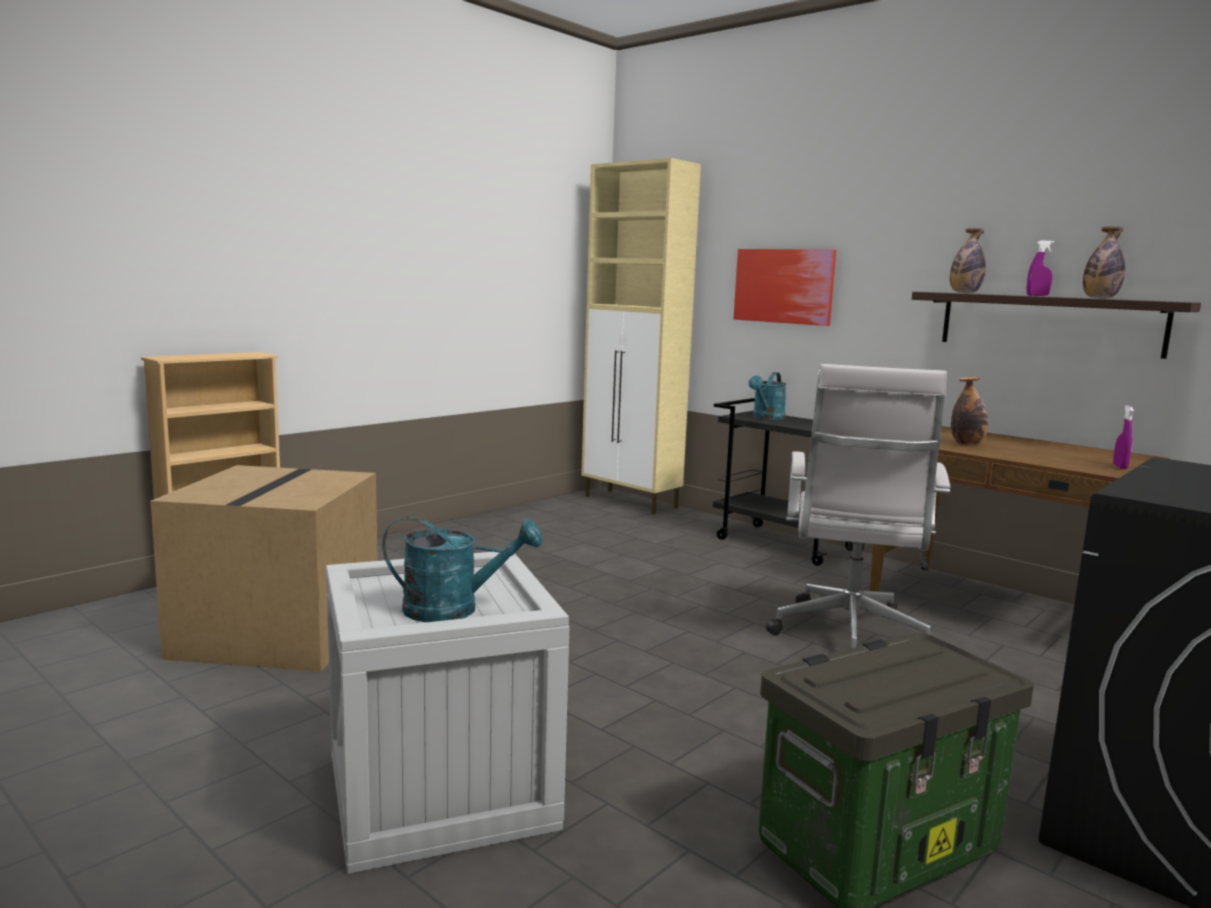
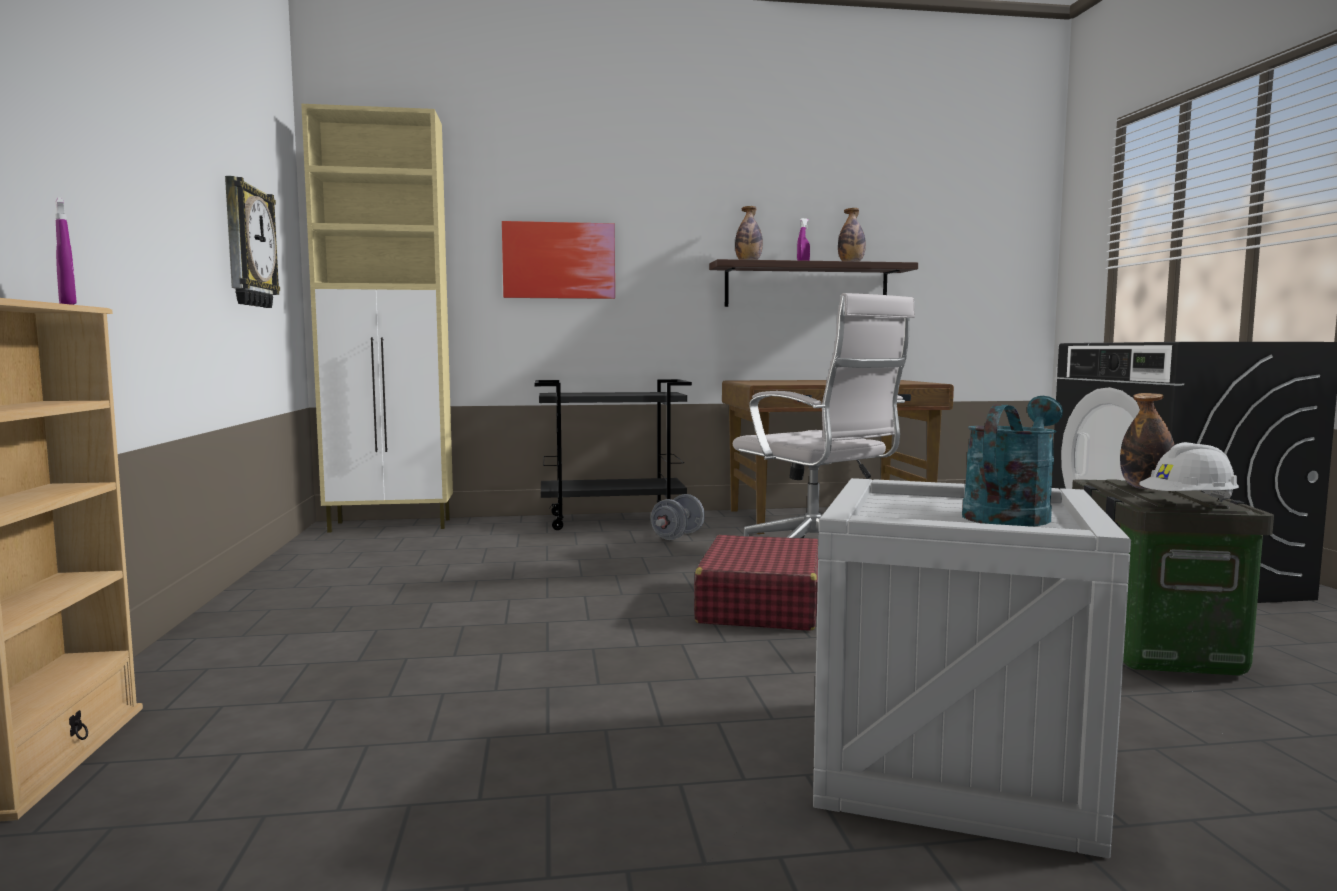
camera: 50 degrees left, 5 degrees down
(277, 631) = (358, 762): cardboard box -> none
(513, 284) = (247, 246): none -> wall clock
(670, 650) = (760, 605): none -> red suitcase
(766, 418) = (579, 394): turquoise watering can -> none
(793, 575) = (677, 536): none -> grey dumbbell
(822, 688) = (1188, 504): none -> white hard hat
(967, 444) = (805, 382): bottle -> bottle (1146, 488)
(1120, 467) = (914, 382): purple spray bottle -> purple spray bottle (68, 305)

